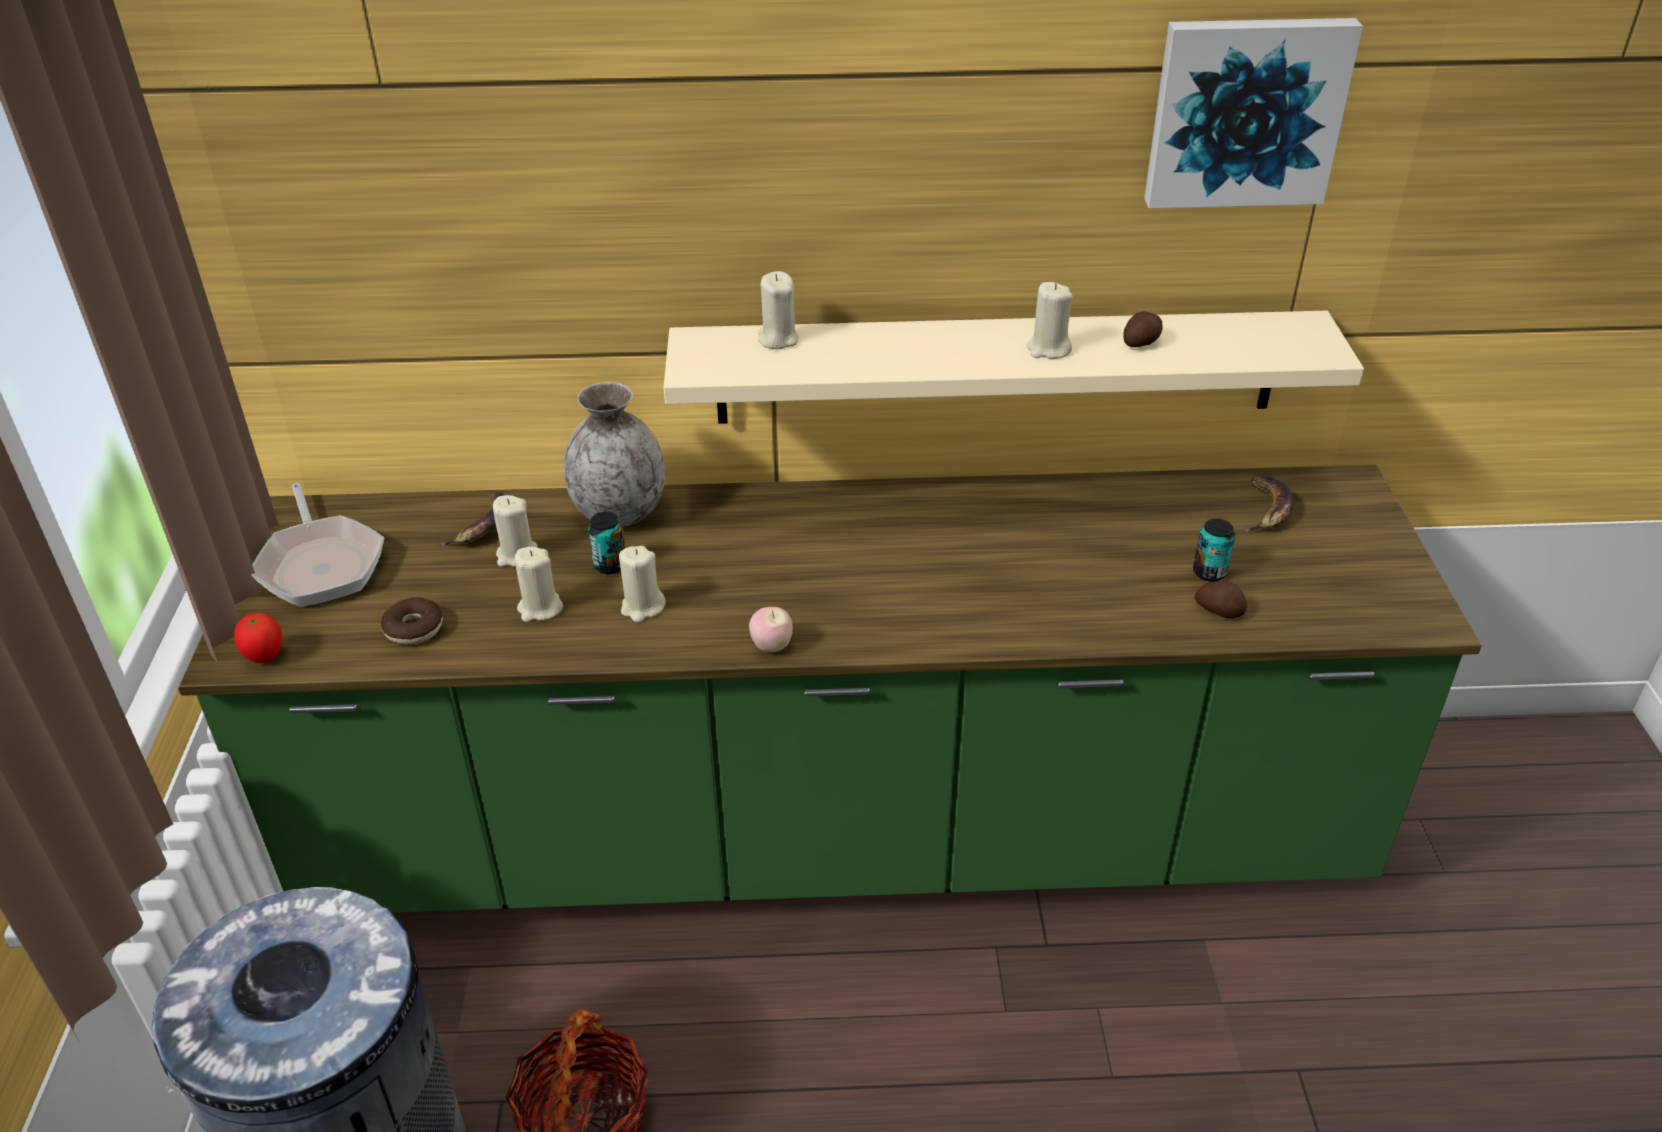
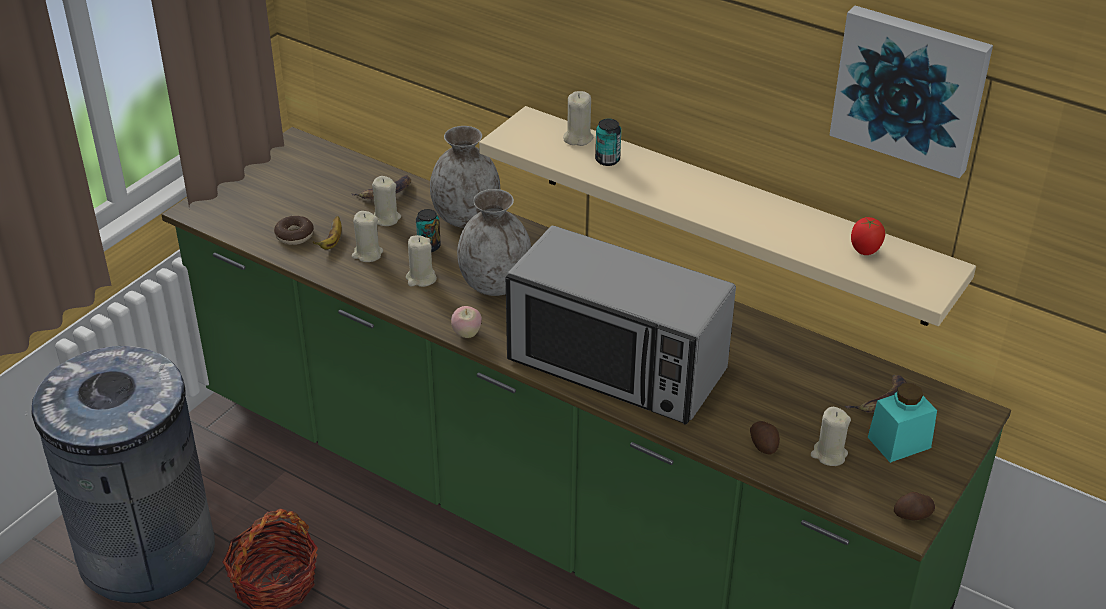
camera: 35 degrees right, 0 degrees up
(264, 657) = (212, 217): tomato -> tomato (864, 251)
(321, 564) = (283, 178): frying pan -> none
(475, 614) = (332, 242): none -> banana
(741, 572) = (496, 284): none -> grey vase
(979, 601) = (616, 366): none -> microwave
(1048, 349) = (737, 212): beige candle -> beige candle (829, 454)
(1142, 342) = (806, 233): potato -> potato (913, 515)
(1209, 572) = (787, 420): can -> can (607, 160)
(1330, 543) = (899, 442): none -> turquoise jar

